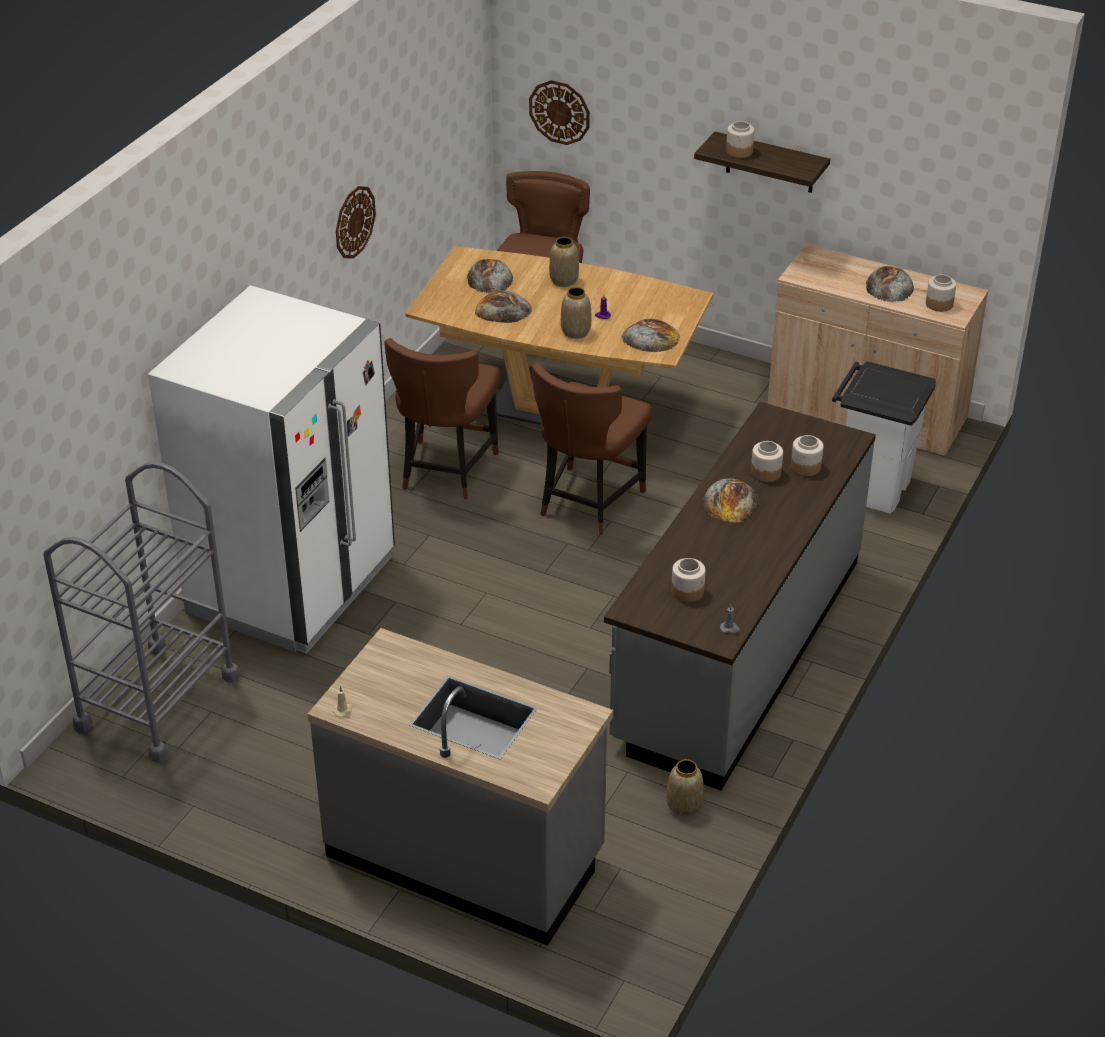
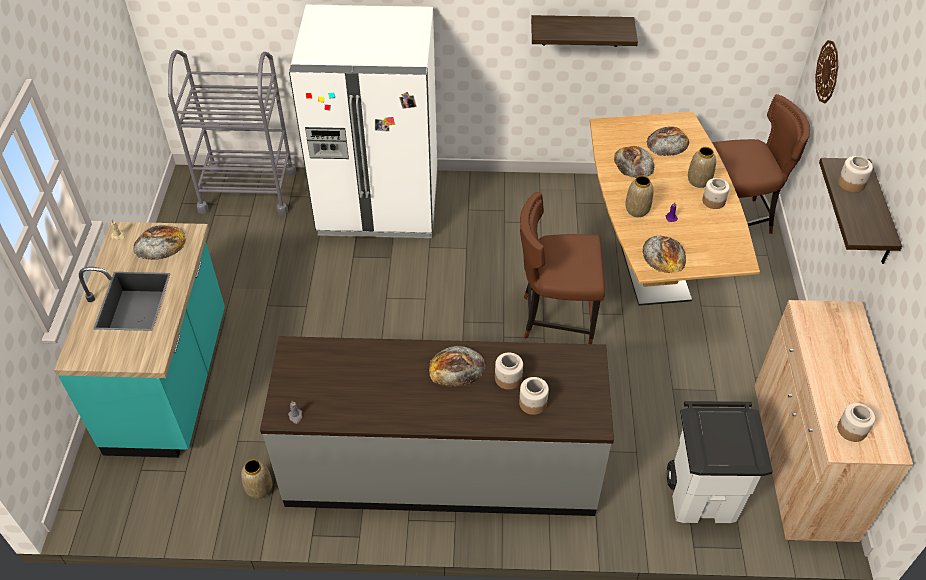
camera: 65 degrees right, 10 degrees up
(354, 222) = (581, 30): wall clock -> shelf
(445, 471) = (538, 230): brown chair -> none
(466, 854) = (171, 382): grey counter -> turquoise counter
(688, 591) = (329, 376): jar -> jar (713, 201)
(889, 286) = (848, 382): bread -> bread (159, 243)

